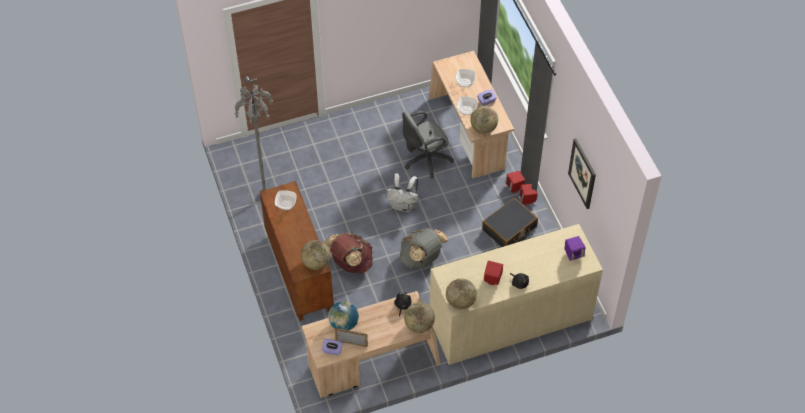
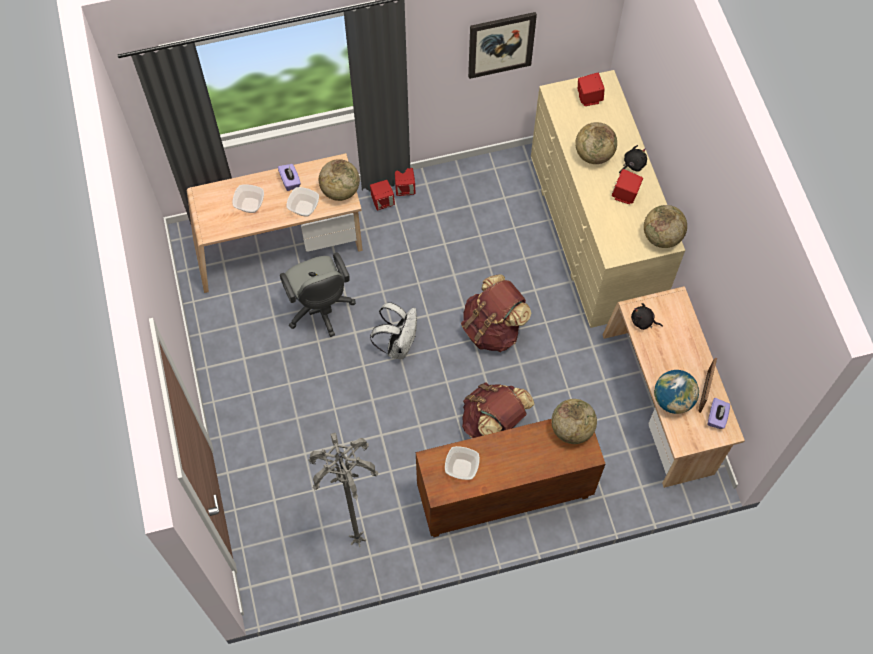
camera: 85 degrees left, 10 degrees up
(419, 325) = (675, 303): globe -> globe (593, 154)
(421, 259) = (492, 328): grey backpack -> brown backpack
(509, 228) = (451, 216): black suitcase -> none
(573, 254) = (588, 98): purple speaker -> red speaker

